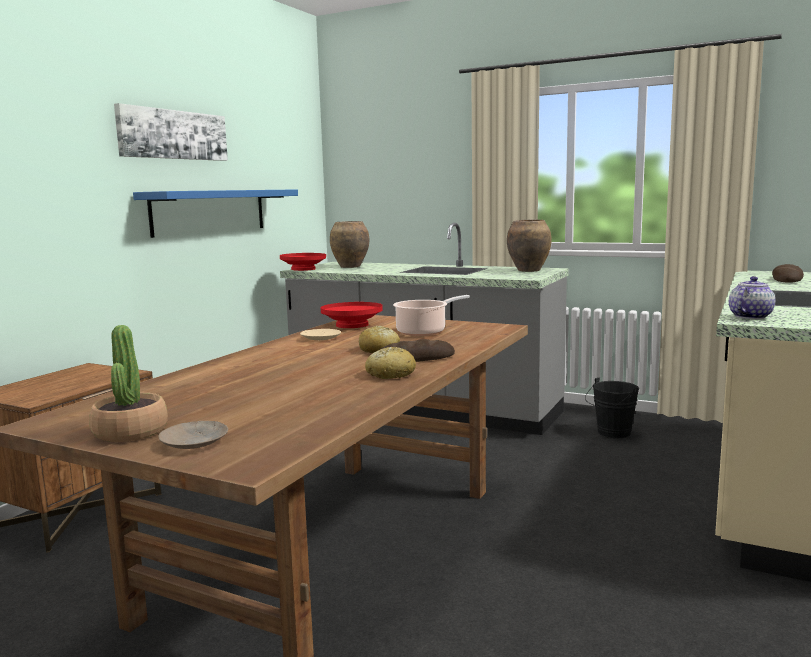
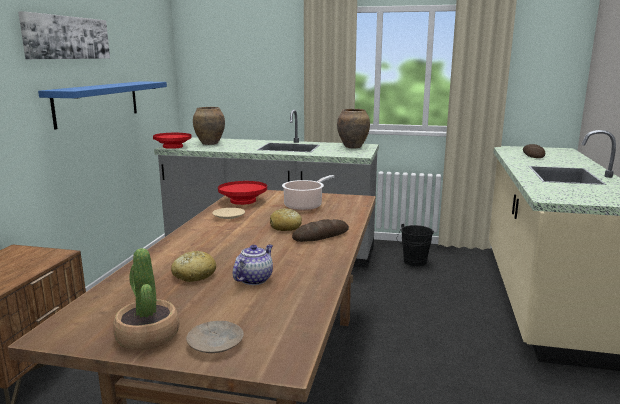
camera: 15 degrees left, 5 degrees up
(390, 374) = (315, 253): bread -> bread (193, 275)
(750, 316) = (547, 194): teapot -> teapot (254, 279)

